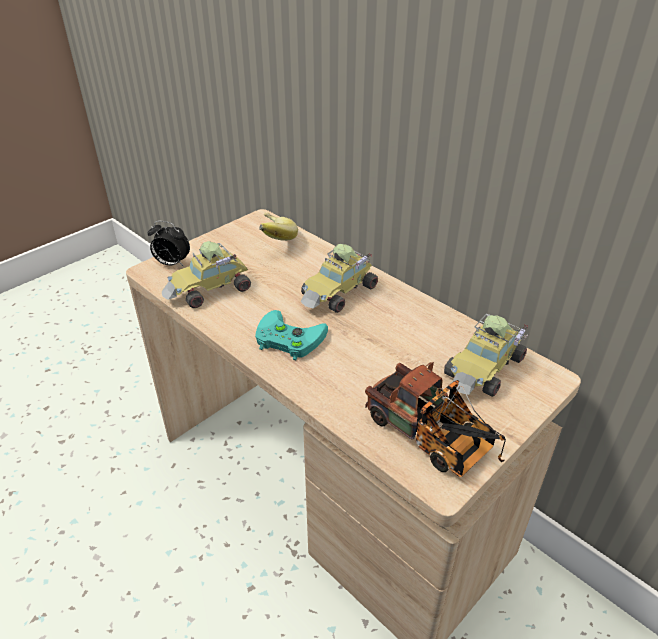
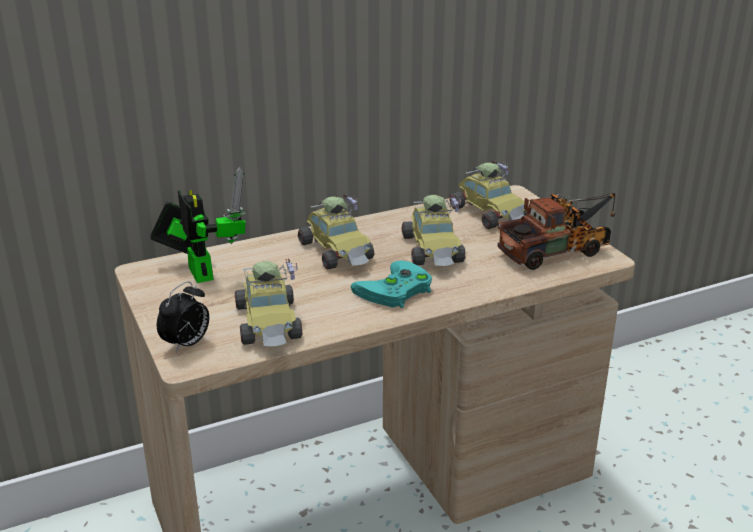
camera: 70 degrees left, 10 degrees down
(272, 240) = (199, 271): banana -> toy robot
(376, 346) = (434, 250): none -> toy car

